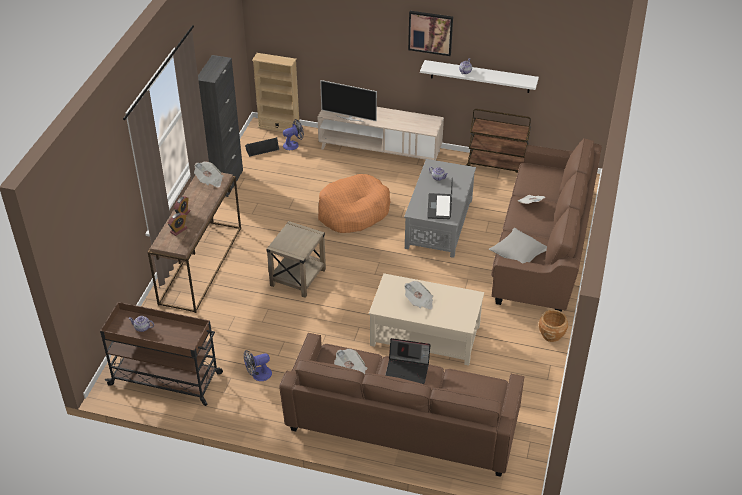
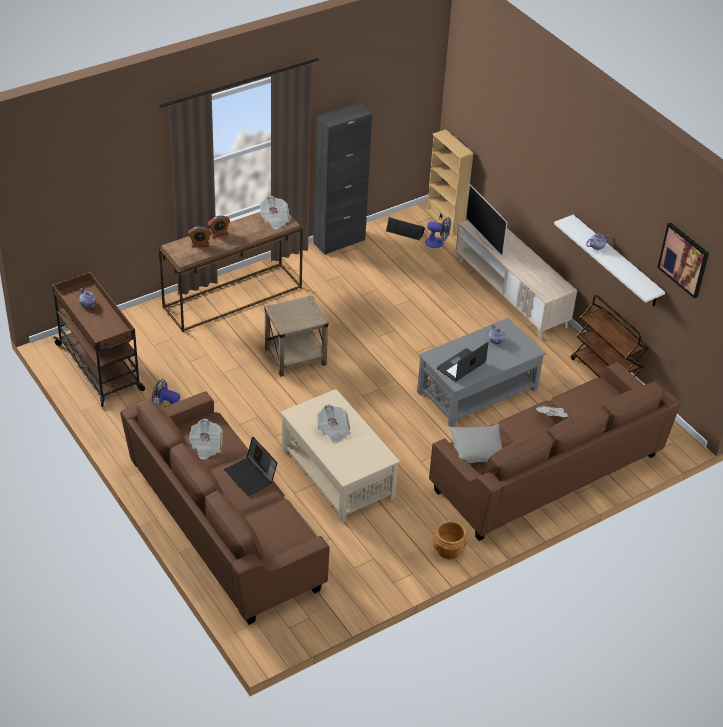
camera: 40 degrees right, 0 degrees up
(353, 212) = (413, 332): orange dog bed -> none
(430, 32) = (582, 186): picture -> picture (684, 259)

